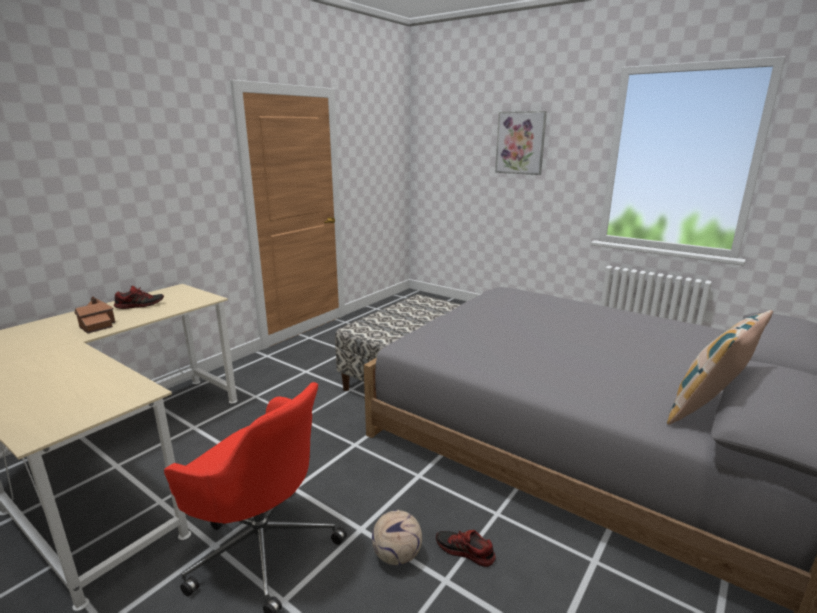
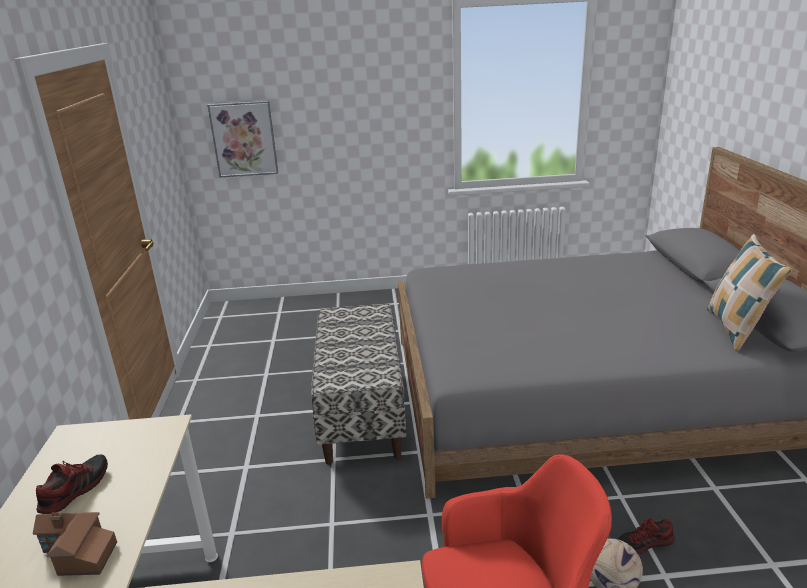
camera: 40 degrees left, 5 degrees up
(520, 143) = (345, 90): picture -> picture (244, 139)

